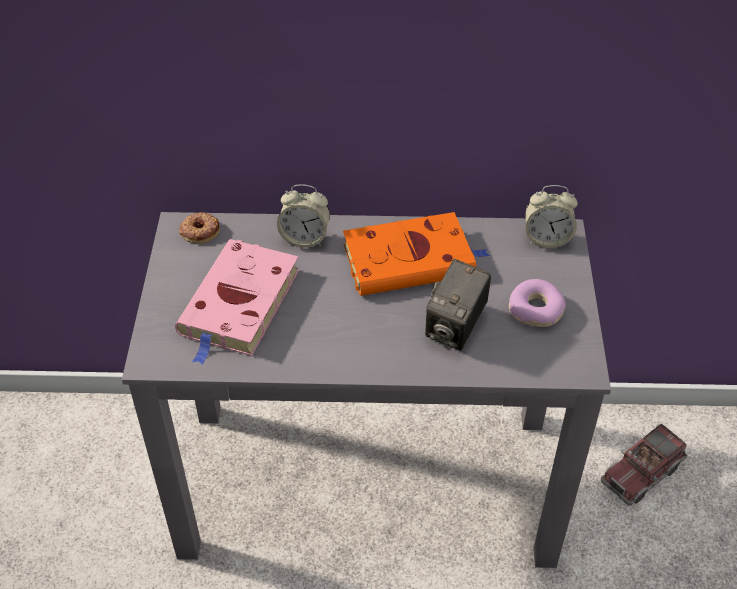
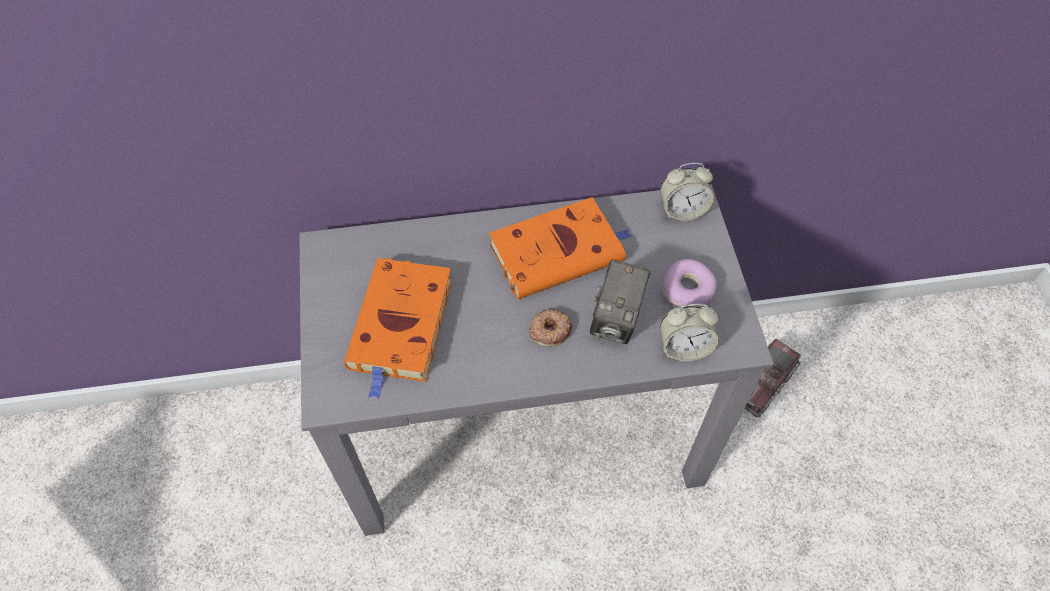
camera: 10 degrees left, 10 degrees up
(200, 231) = (344, 249): donut -> donut (550, 330)
(239, 305) = (401, 327): pink book -> orange book
(305, 238) = (450, 242): alarm clock -> alarm clock (684, 347)

